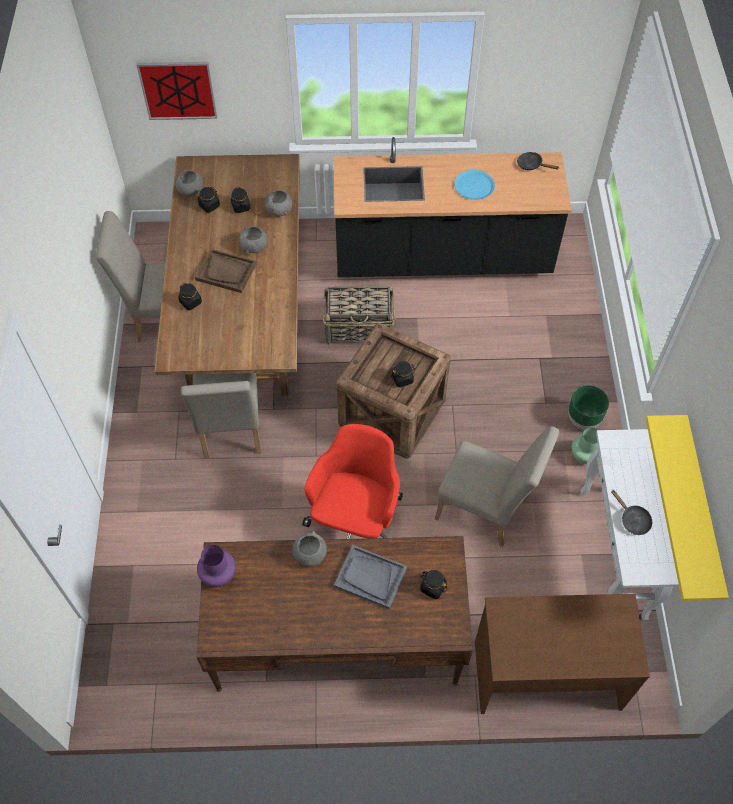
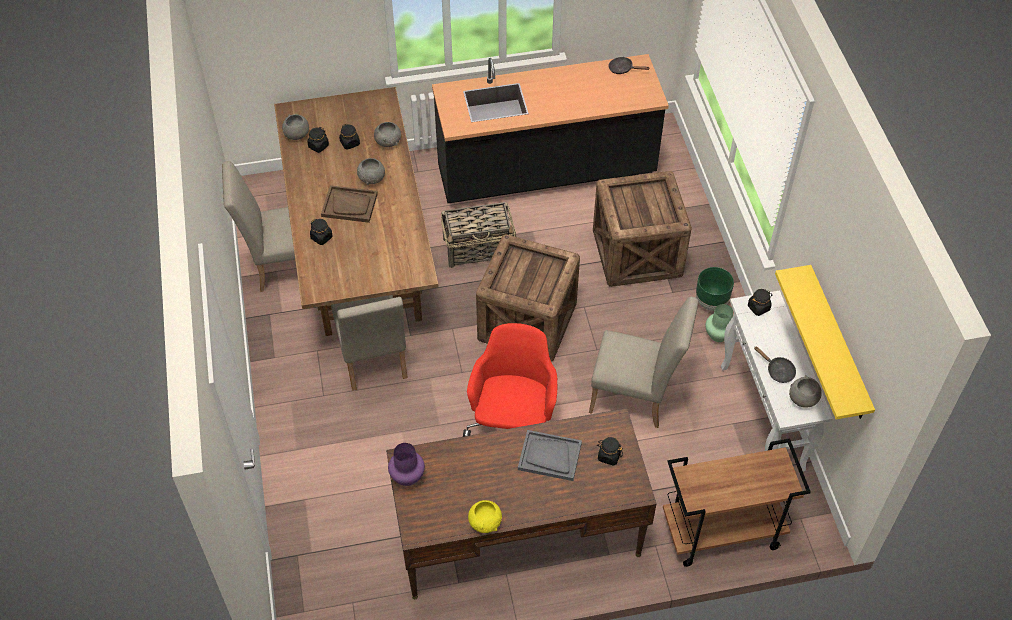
camera: 10 degrees left, 5 degrees down
(178, 90) = (277, 38): picture -> none
(287, 640) = (485, 522): none -> yellow bowl
(310, 555) = (489, 446): grey bowl -> grey bowl (803, 399)
(402, 379) = (538, 282): black jar -> black jar (758, 307)
(474, 185) = (572, 94): blue plate -> none
(516, 357) = (636, 254): none -> crate
(546, 673) = (721, 533): brown desk -> brown cart

